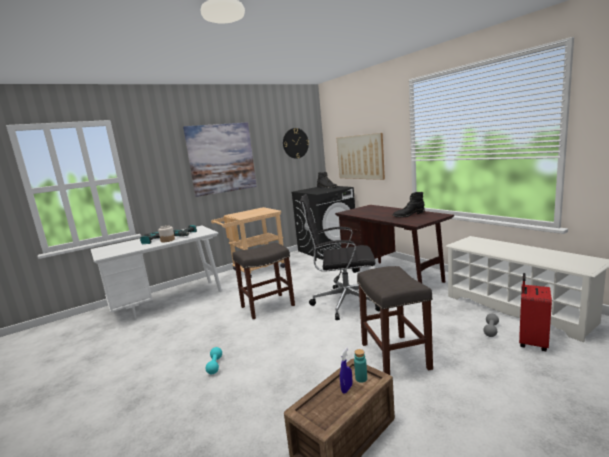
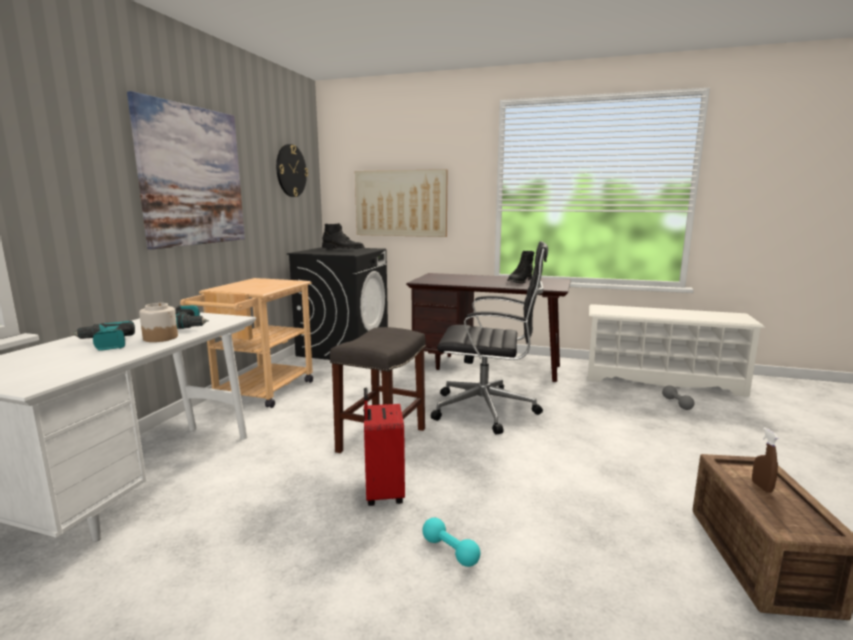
camera: 40 degrees left, 0 degrees up
(344, 302) = (487, 410): black office chair -> black office chair turned 135 degrees counterclockwise
(347, 389) = (761, 487): blue spray bottle -> brown spray bottle
(361, 378) = (749, 471): turquoise bottle -> none
(395, 356) = (648, 453): grey stool -> none
(531, 342) = (721, 406): red suitcase -> red suitcase (382, 493)

